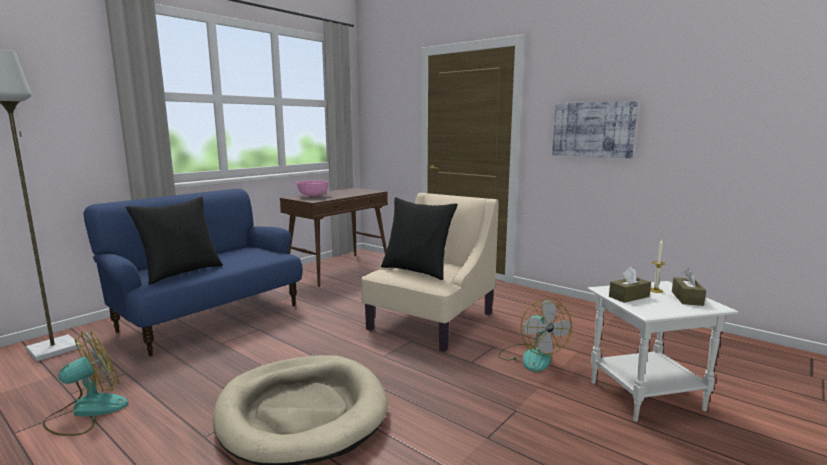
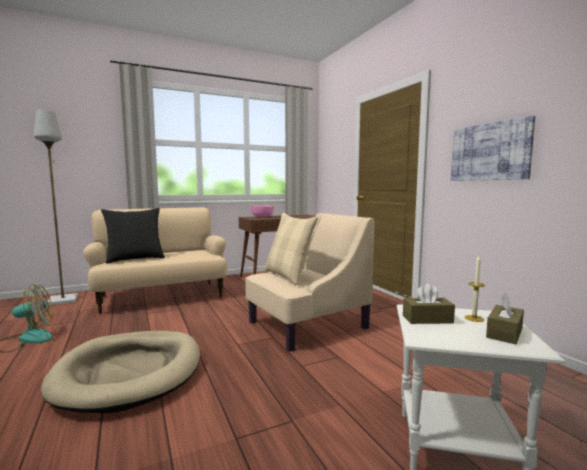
camera: 25 degrees right, 5 degrees down
(209, 317) = (161, 296): blue sofa -> beige sofa
(416, 270) = (288, 276): black pillow -> beige pillow
(531, 357) = (364, 374): fan -> none

